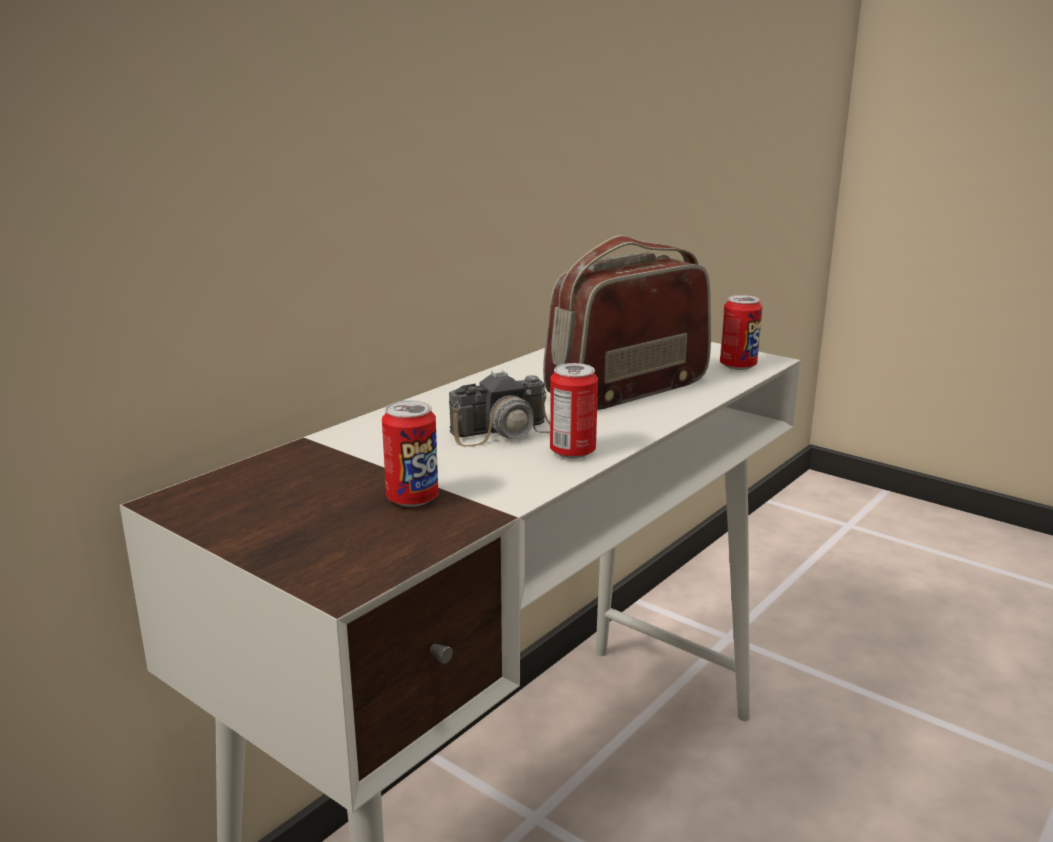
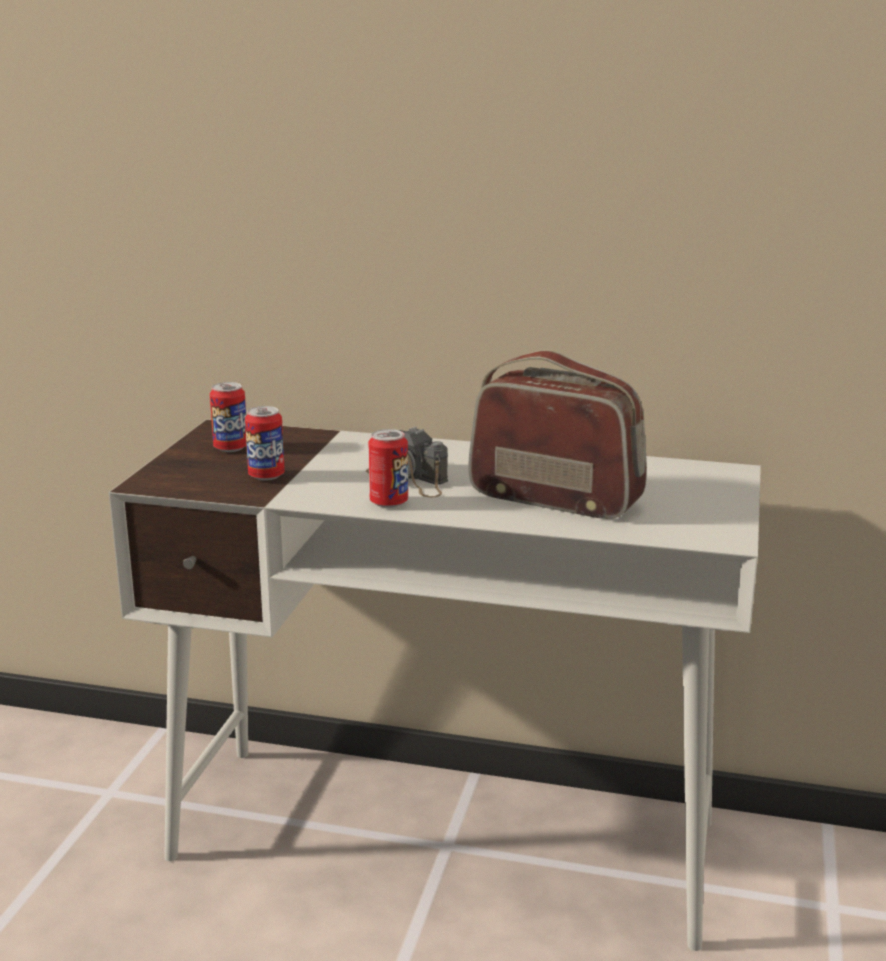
camera: 65 degrees right, 0 degrees up
(738, 366) = (688, 531): can -> can (230, 448)

